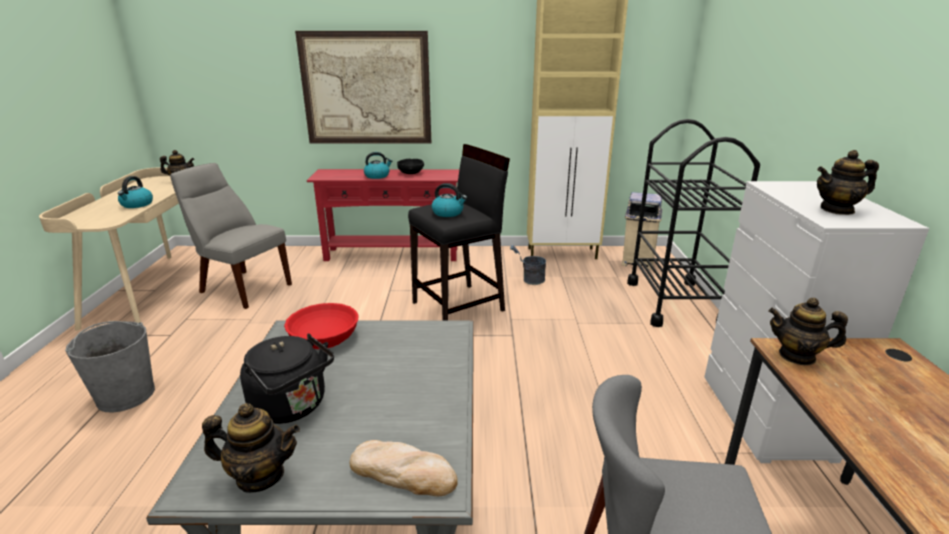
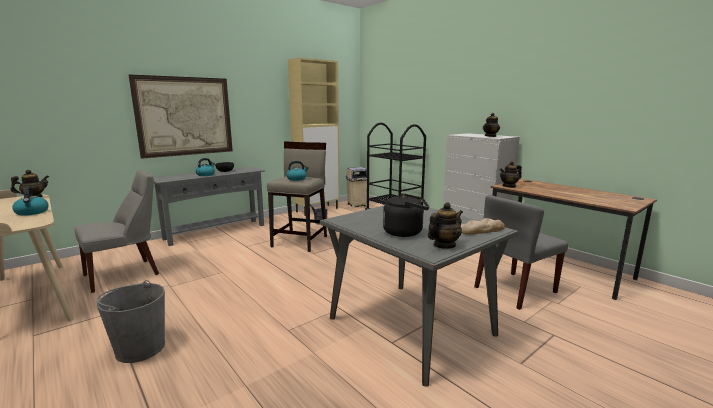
camera: 40 degrees left, 10 degrees down
(242, 287) = (125, 274): grey chair -> grey chair turned 150 degrees clockwise
(324, 337) = (360, 217): red bowl -> none
(392, 254) = (215, 232): red console table -> grey console table
(459, 306) = (300, 241): black stool -> beige stool

